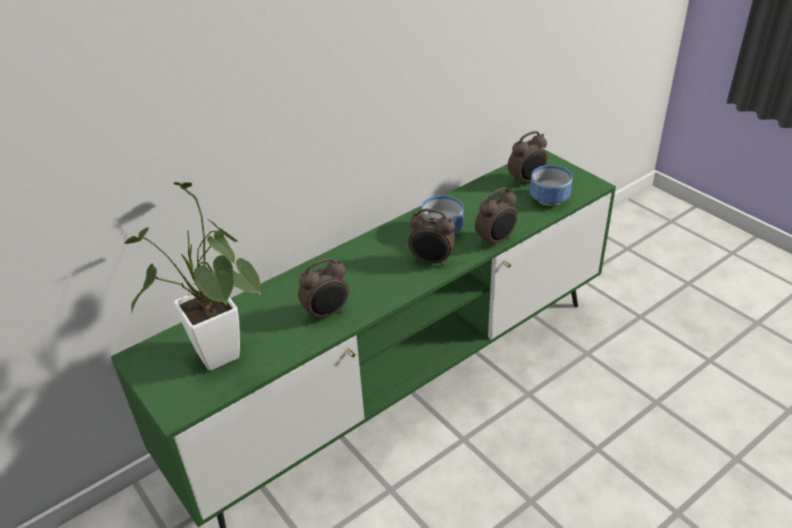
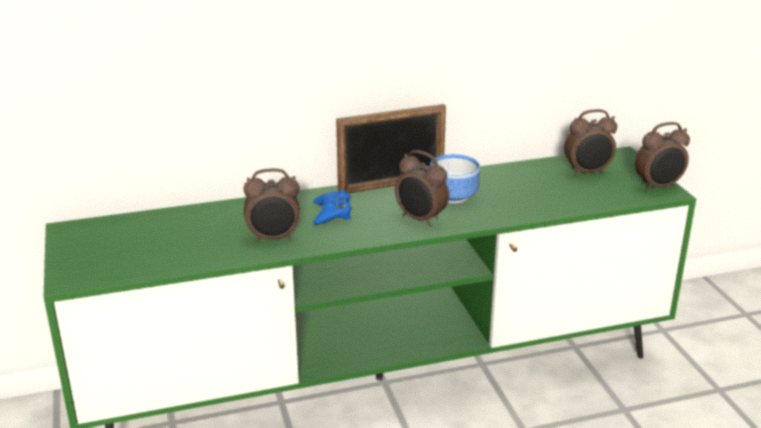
camera: 20 degrees right, 10 degrees down
(222, 362) = (140, 252): potted plant -> none
(357, 274) = (332, 213): none -> blue game controller
(387, 233) = (391, 185): none -> picture frame
(496, 241) = (508, 218): alarm clock -> alarm clock (658, 187)
(550, 200) = (602, 195): bowl -> none

